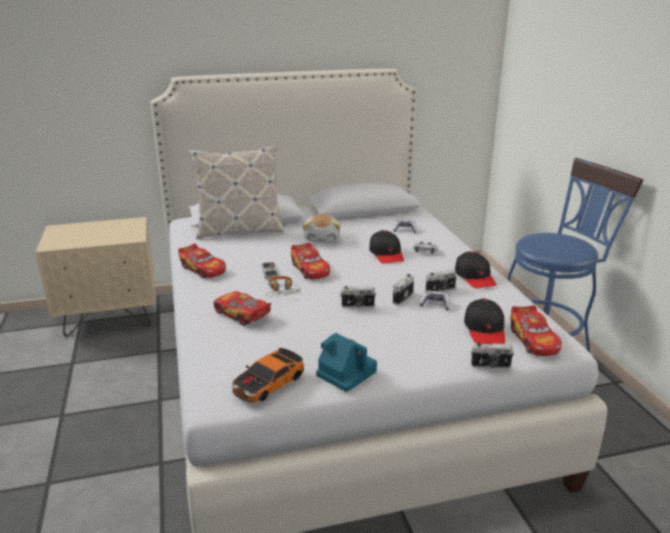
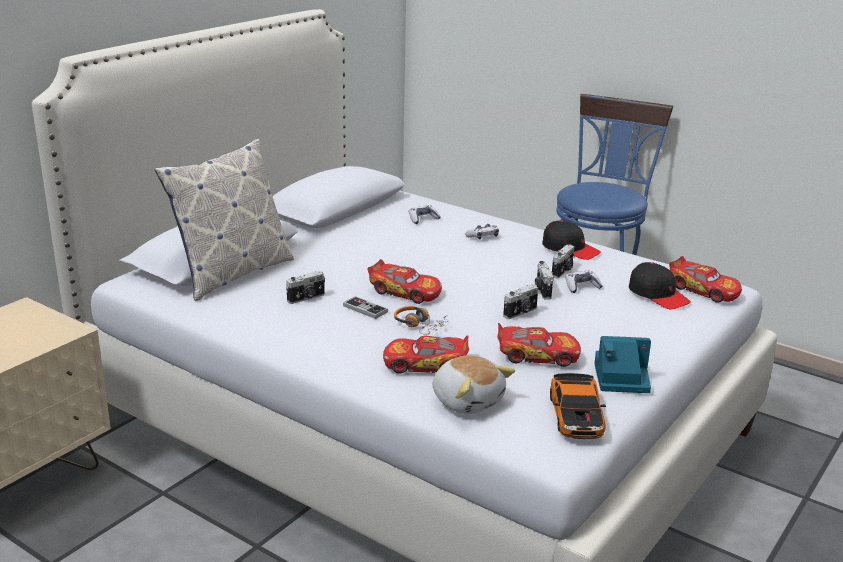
camera: 40 degrees left, 0 degrees up
(203, 269) = (278, 333): toy car -> toy car (537, 355)
(322, 238) = (352, 254): plush toy -> plush toy (467, 400)
(386, 254) = (451, 251): black cap -> none
(490, 366) = (711, 324): camera -> camera (306, 298)

